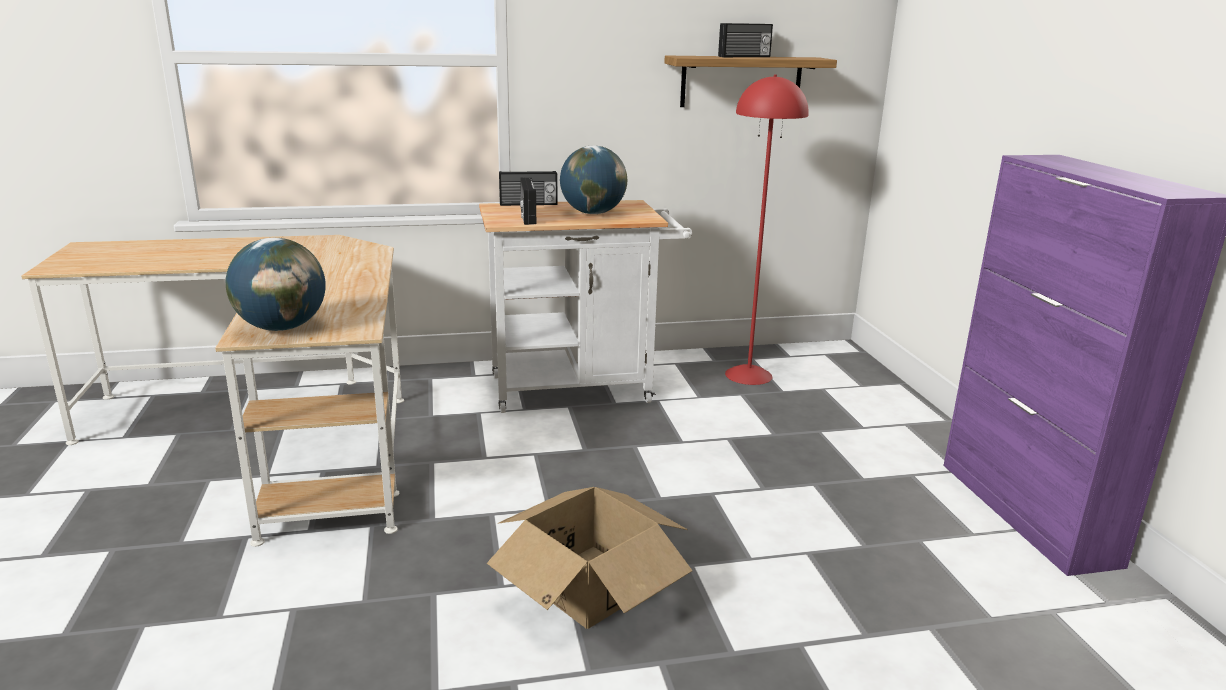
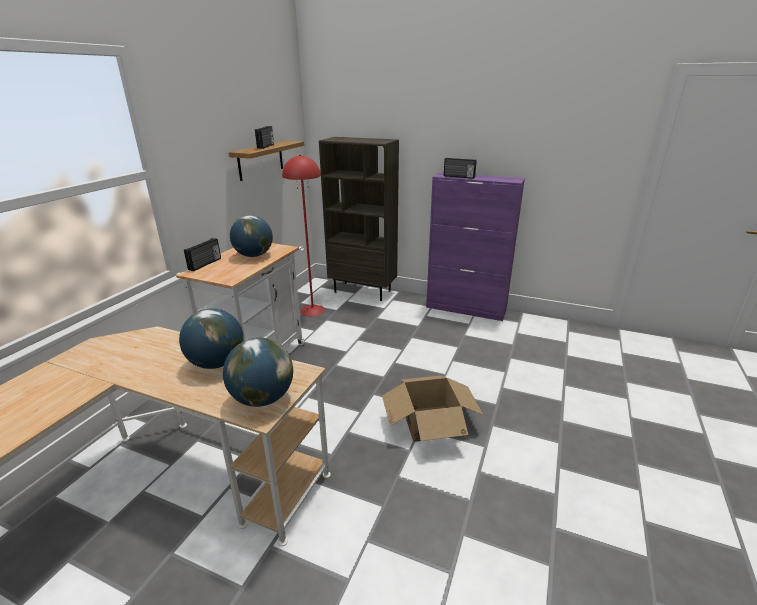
camera: 55 degrees left, 5 degrees up
(338, 289) = (217, 363): none -> globe
(527, 217) = (232, 271): radio -> radio (459, 177)
(880, 390) = (363, 291): none -> brown bookcase

